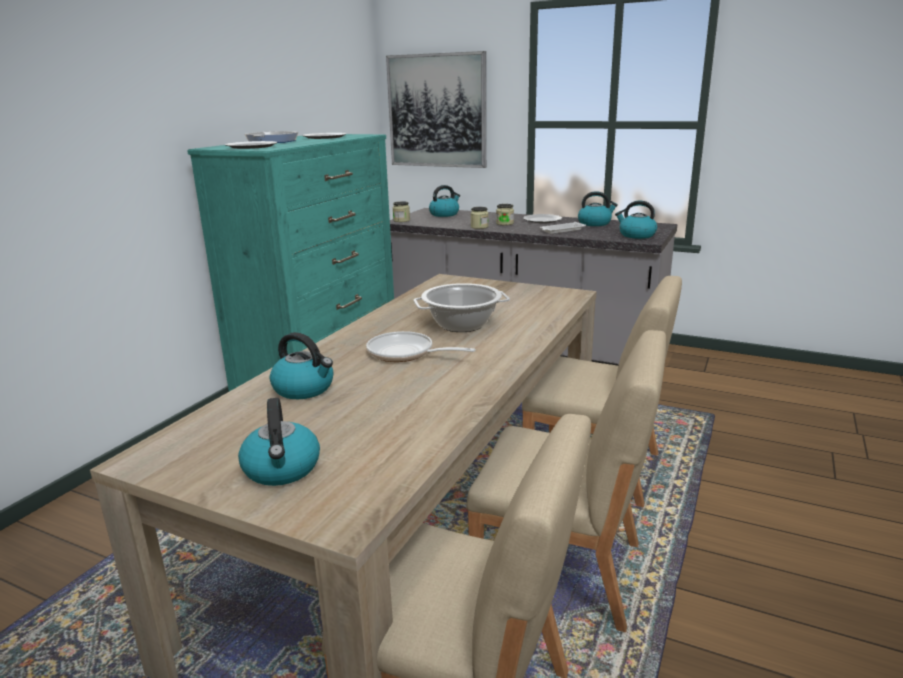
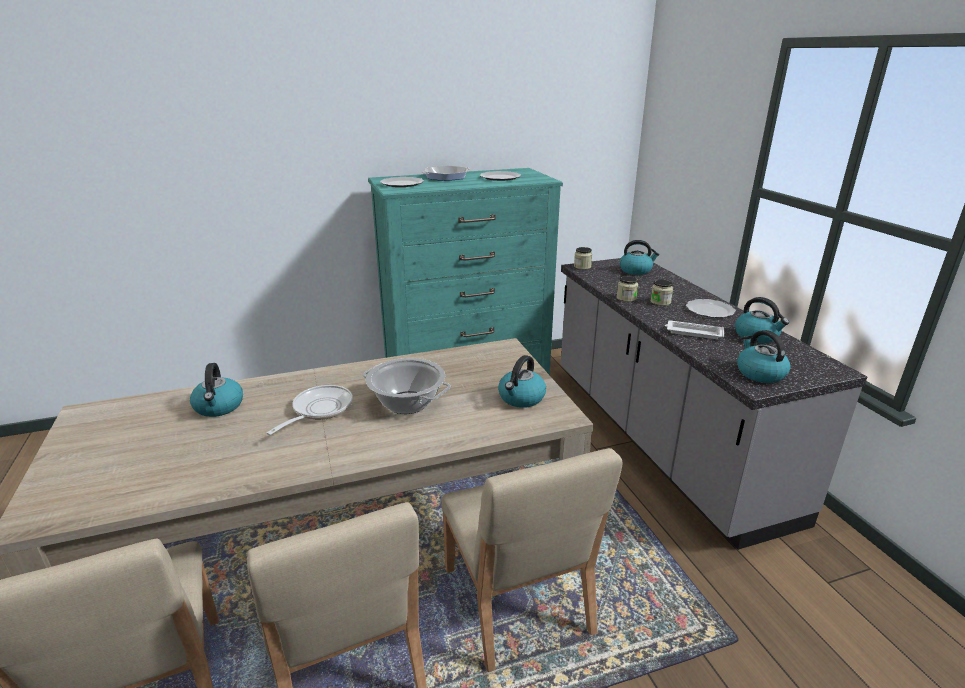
camera: 45 degrees right, 5 degrees up
(282, 469) = (91, 462): kettle -> kettle (521, 398)
(405, 353) = (319, 410): frying pan -> frying pan turned 45 degrees clockwise
(437, 111) = (679, 155): picture -> none

